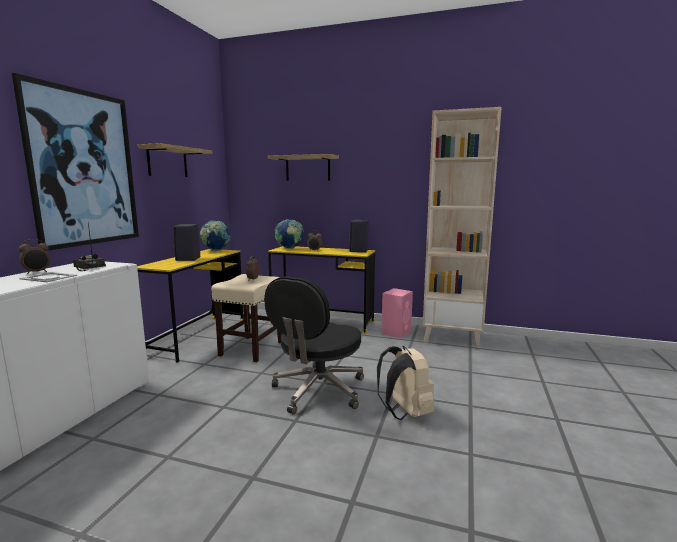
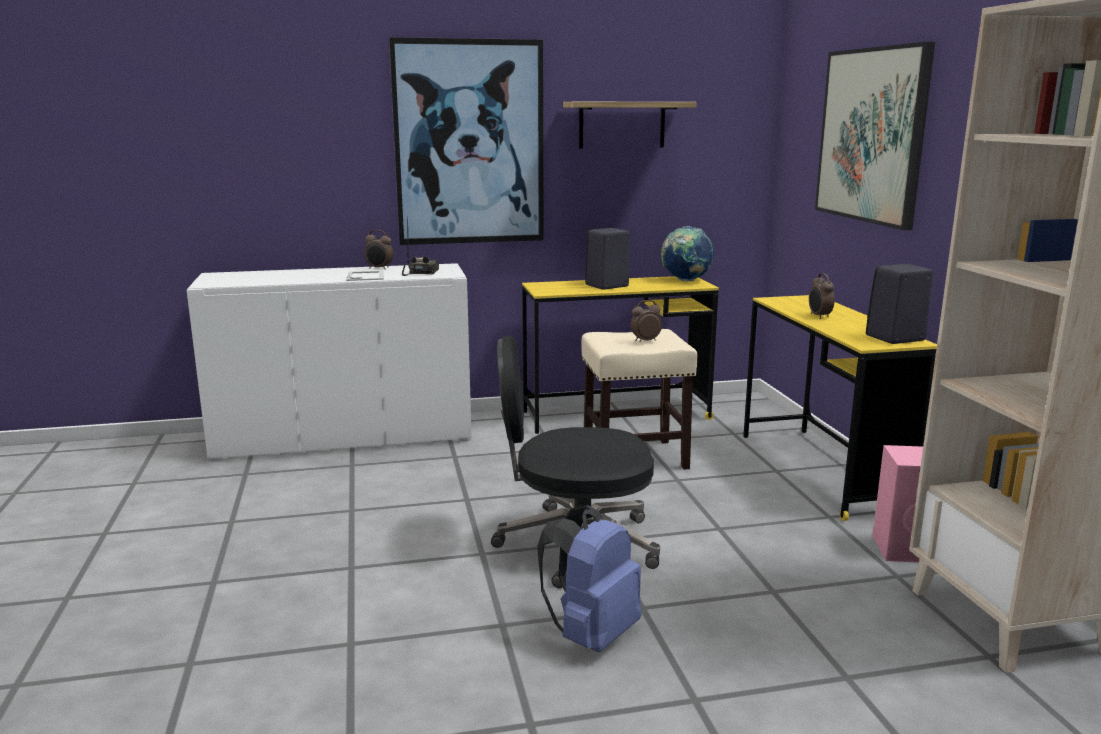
camera: 60 degrees right, 5 degrees up
(290, 248) = (798, 302): globe -> none
(308, 168) = (872, 135): shelf -> picture
(405, 413) = (591, 634): beige backpack -> blue backpack

